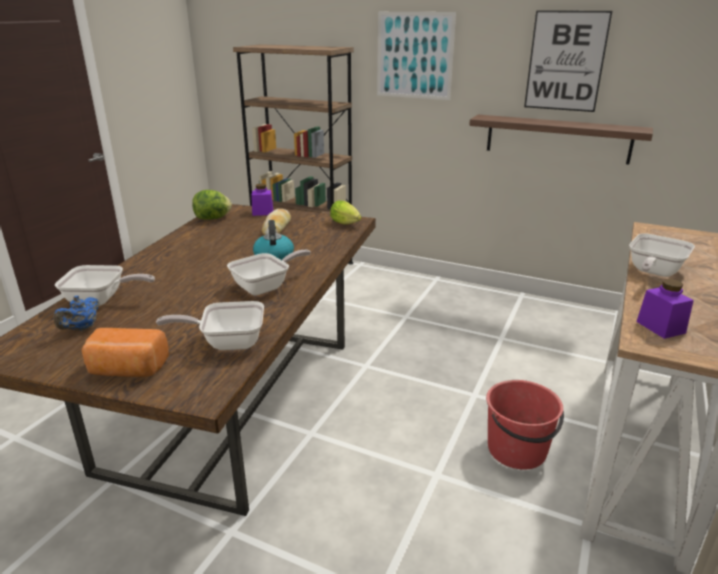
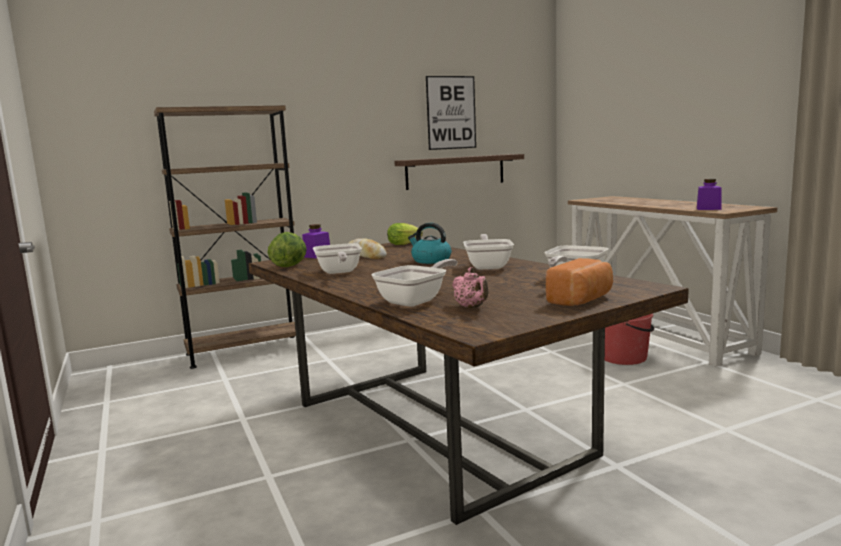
camera: 50 degrees left, 15 degrees down
(82, 328) = (471, 307): blue teapot -> pink teapot
(414, 56) = (332, 115): picture -> none
(653, 272) = (642, 204): frying pan -> frying pan (338, 272)

